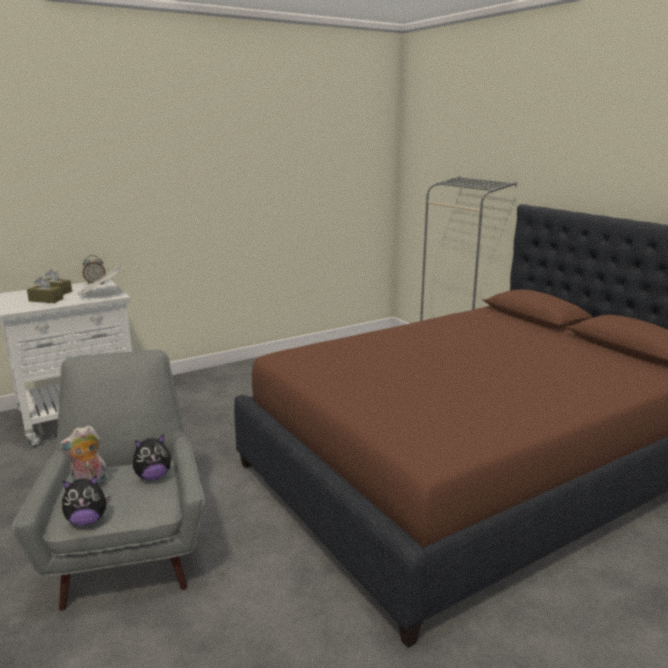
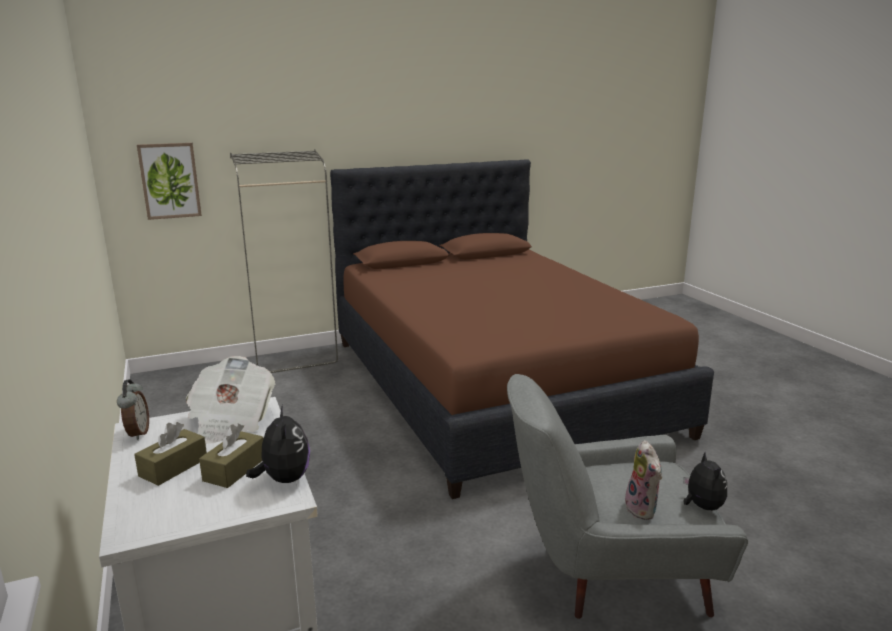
camera: 80 degrees left, 0 degrees up
(153, 477) = (619, 471): plush toy -> plush toy (284, 479)
(429, 193) = (170, 180): none -> picture

